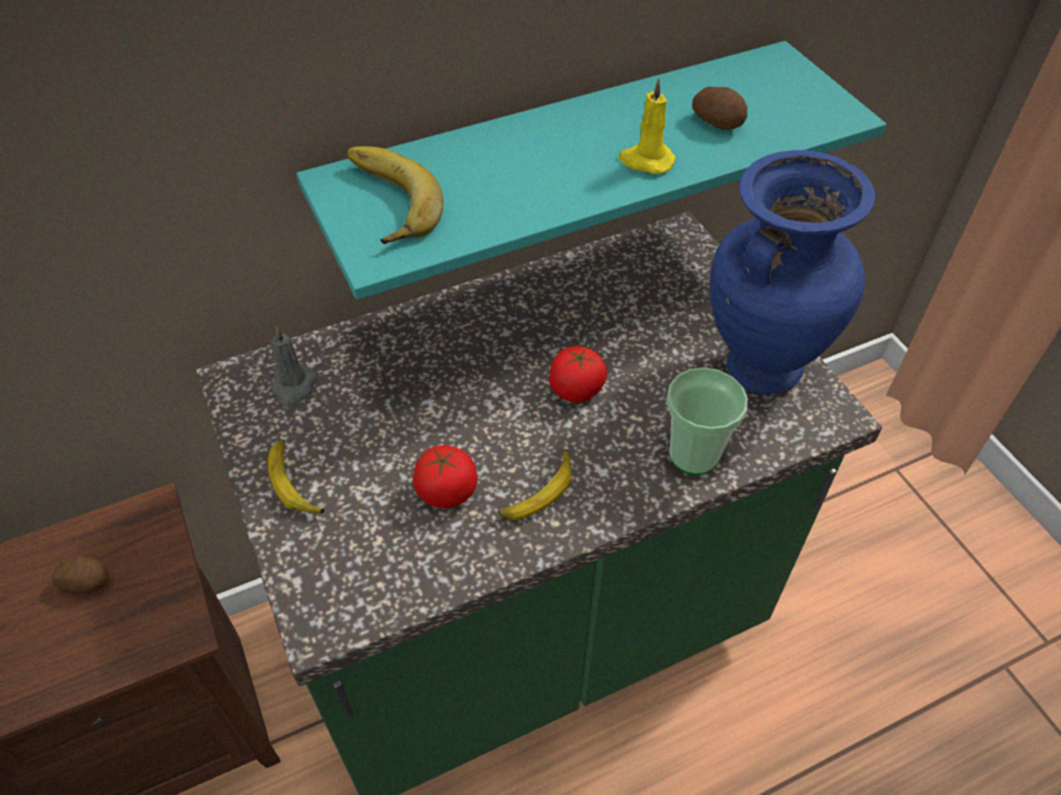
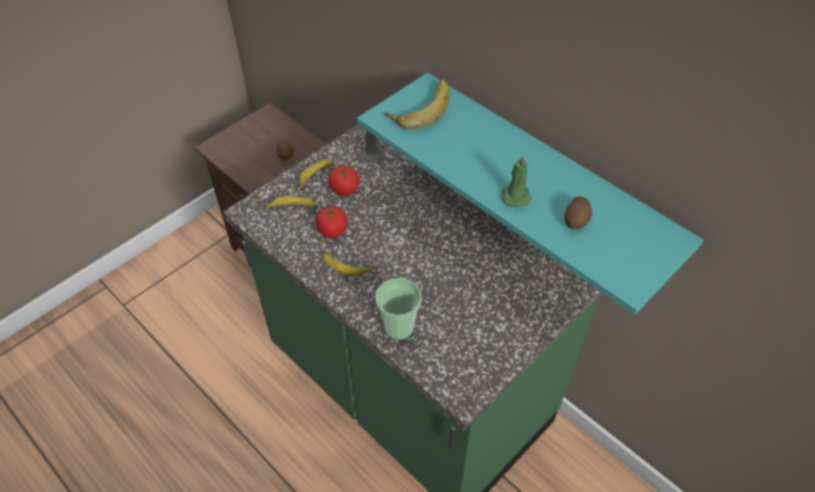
camera: 70 degrees right, 0 degrees up
(355, 542) = (292, 208): none -> banana
(576, 389) = (421, 263): tomato -> tomato (344, 189)
(646, 161) = (515, 195): yellow candle -> green candle
(759, 368) = (481, 347): blue vase -> none

